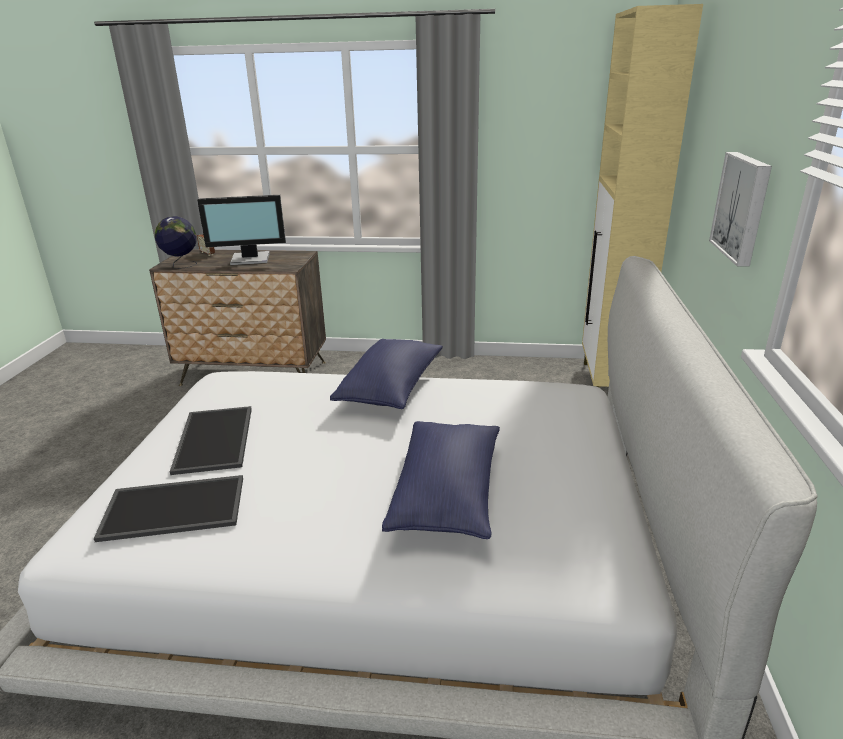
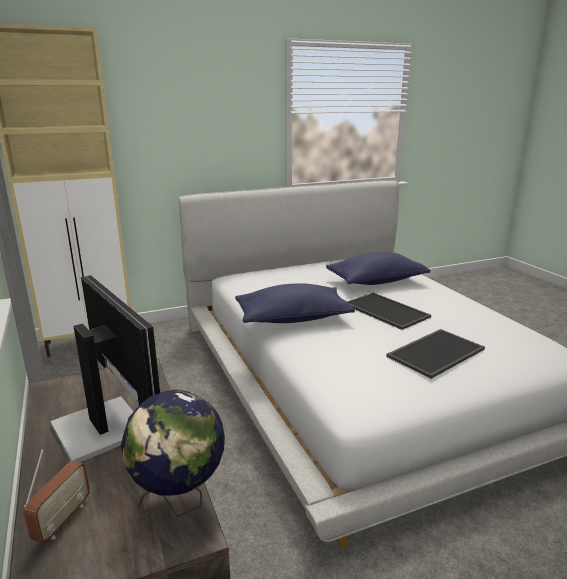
camera: 120 degrees left, 5 degrees down
(175, 506) = (495, 334): tray -> tray (384, 311)
(743, 207) = (229, 143): picture -> none

